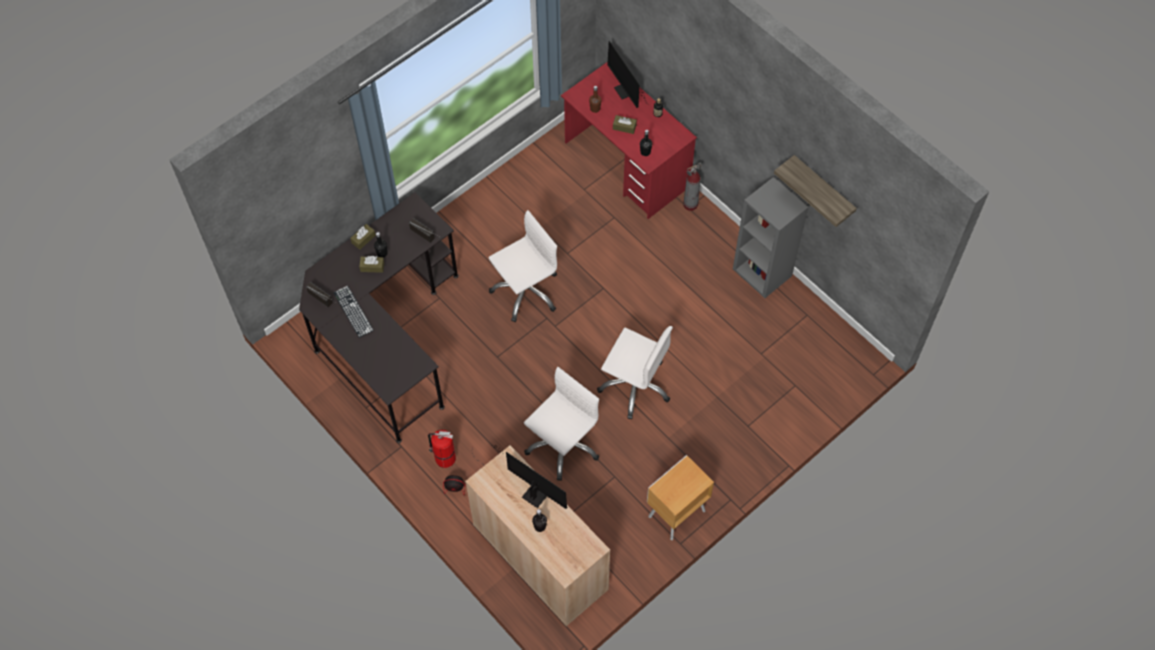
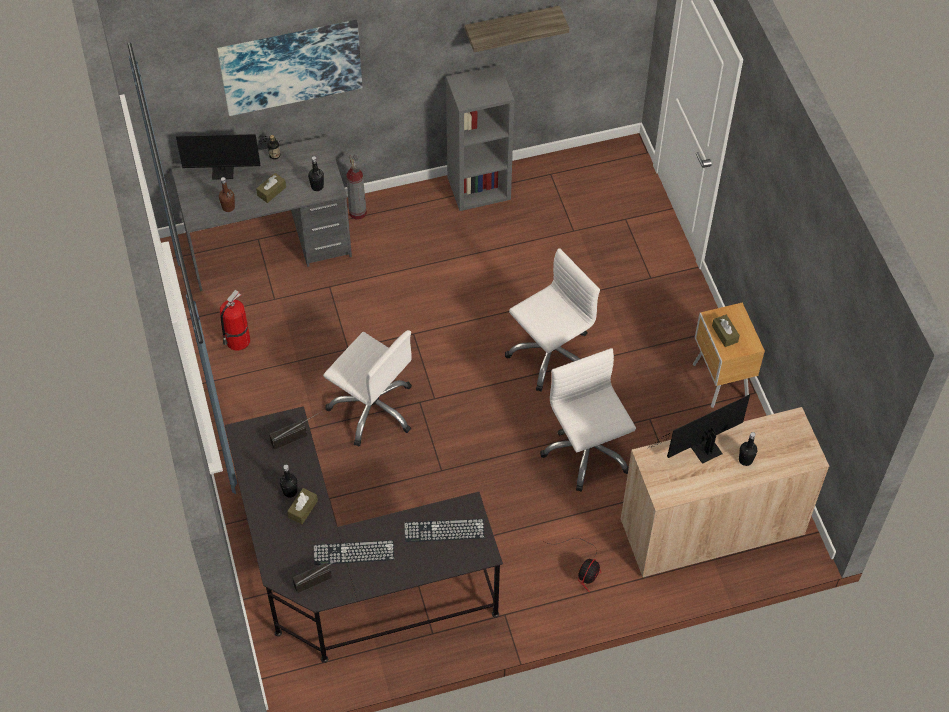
camera: 65 degrees left, 5 degrees down
(363, 239) = (257, 504): brown tissue box -> brown tissue box (724, 334)
(396, 358) = (444, 530): none -> keyboard
(444, 458) = (543, 575): fire extinguisher -> fire extinguisher (237, 341)
(525, 291) = (373, 408): white office chair -> white office chair turned 135 degrees clockwise
(627, 165) = (269, 247): red desk -> grey desk
(687, 68) = (291, 66): none -> picture

